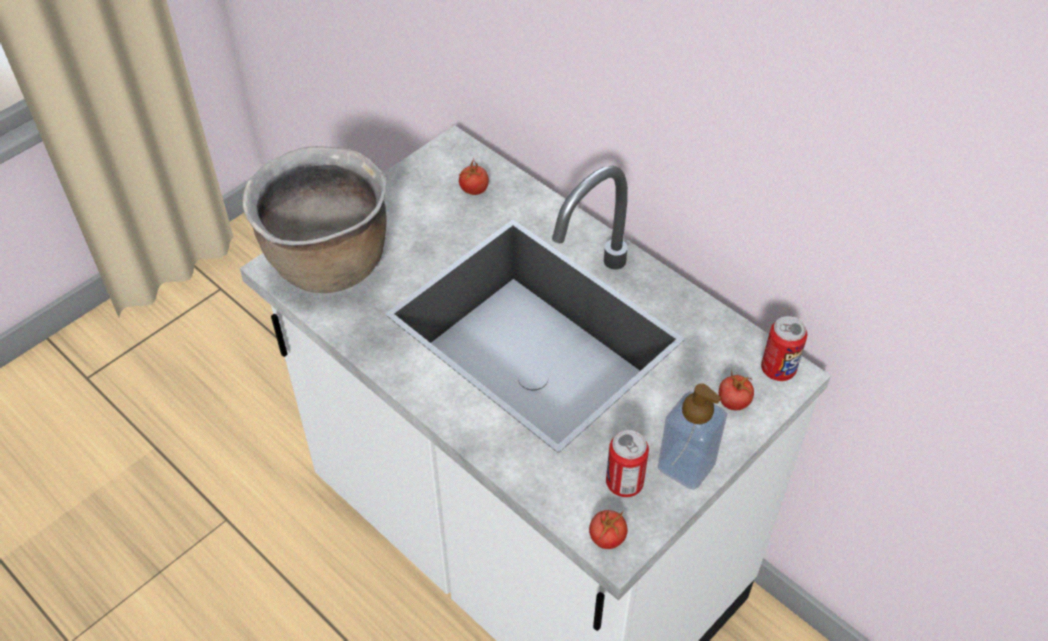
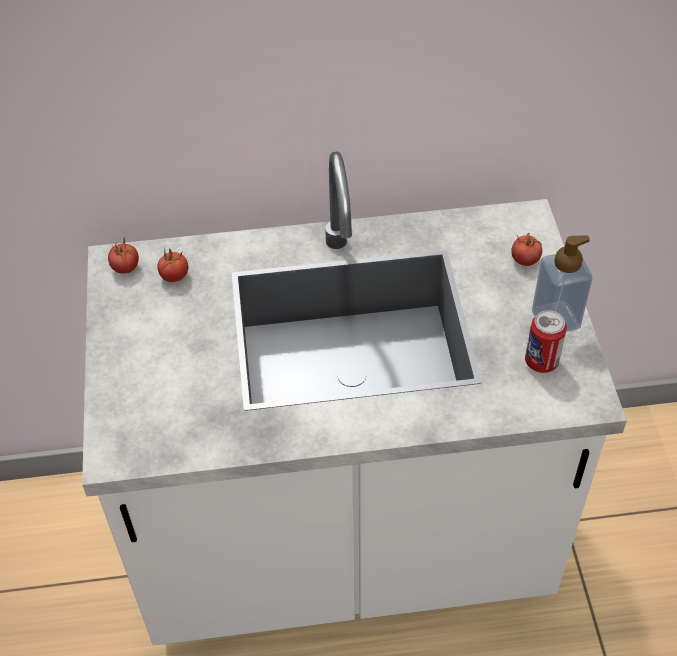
camera: 50 degrees left, 0 degrees up
(327, 263) = (147, 417): brown cooking pot -> none
(607, 538) = (580, 401): tomato -> tomato (126, 268)
(778, 369) = (518, 220): can -> none

